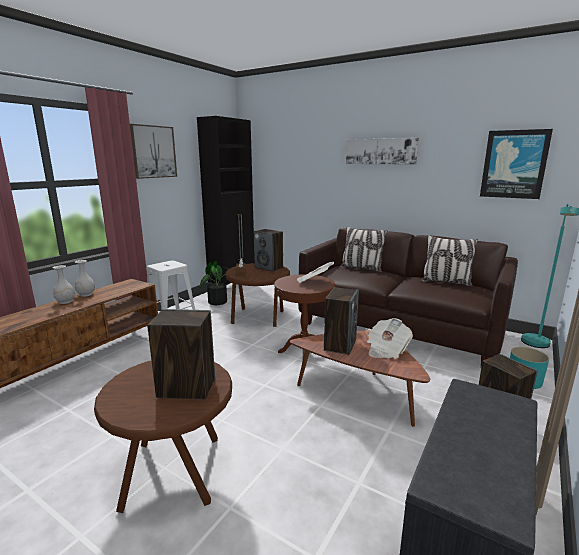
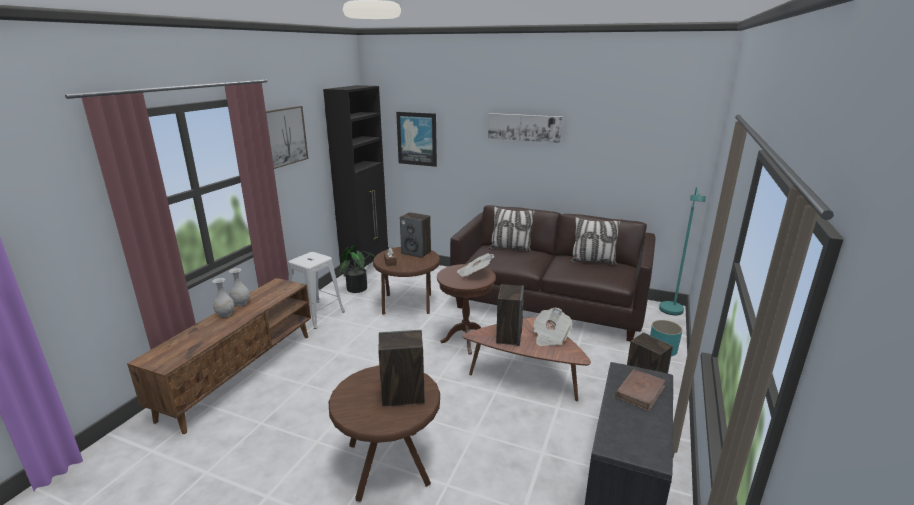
camera: 10 degrees left, 5 degrees up
(489, 416) = (640, 391): none -> brown book
(514, 164) = (651, 147): picture -> picture (417, 139)

